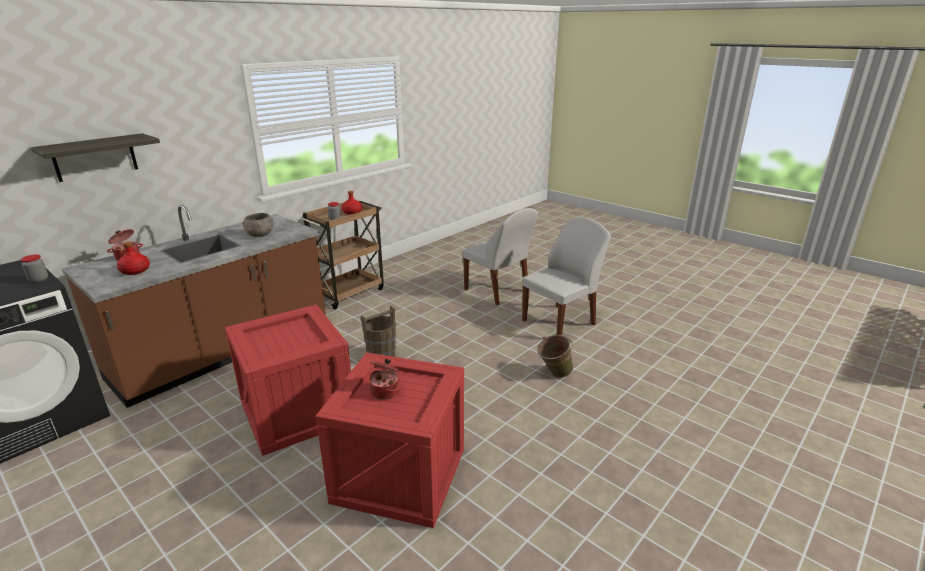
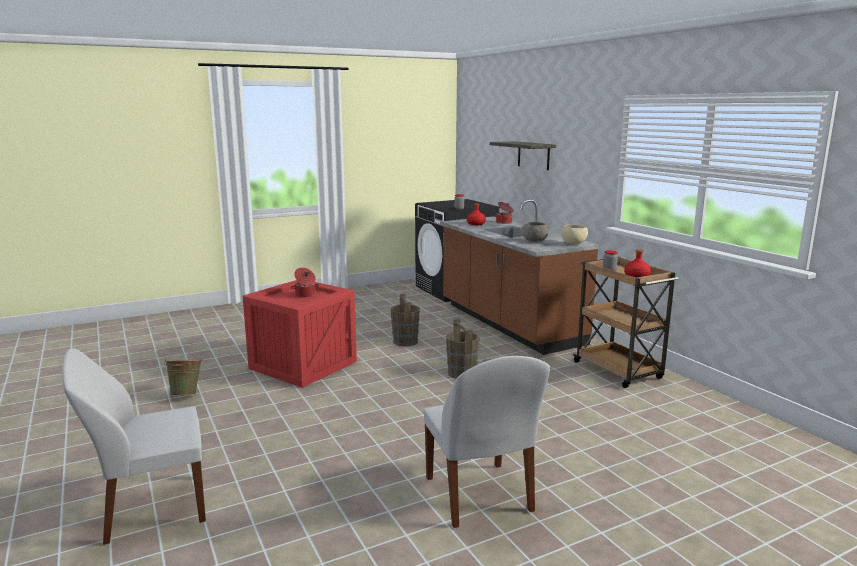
camera: 110 degrees right, 10 degrees down
(274, 221) = (573, 243): none -> beige bowl
(295, 411) = (405, 341): crate -> brown bucket
(497, 291) = (606, 467): white chair -> white chair (151, 508)
(553, 374) = (359, 452): green bucket -> green bucket (186, 395)

